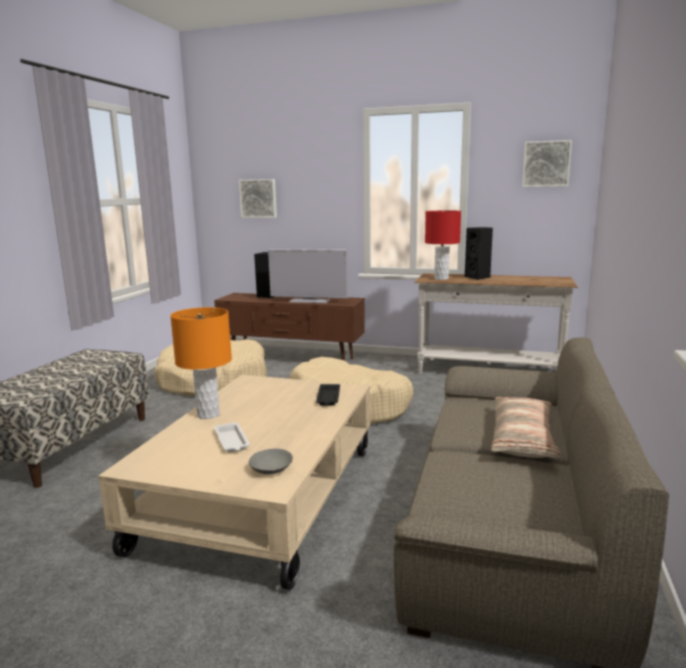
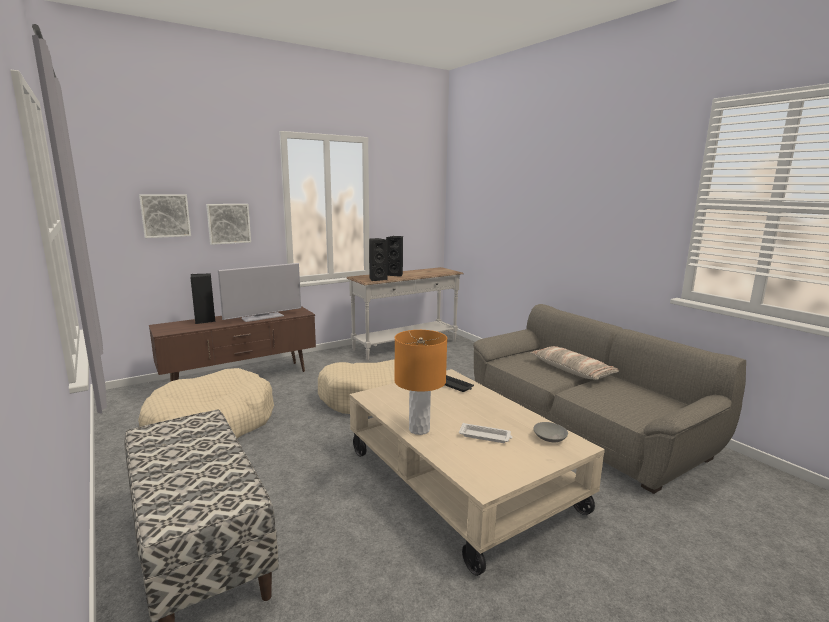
camera: 50 degrees left, 0 degrees up
(441, 278) = (377, 279): red table lamp -> black speaker
(546, 164) = (417, 188): picture -> picture (228, 223)

